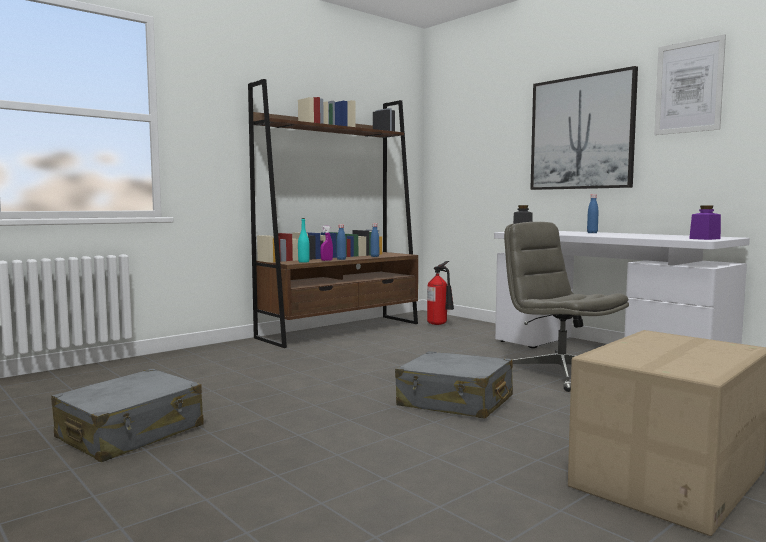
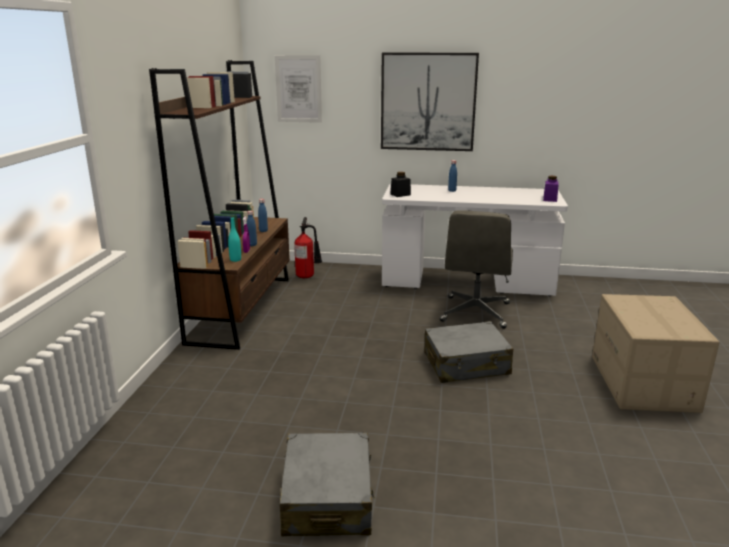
camera: 40 degrees left, 15 degrees up
(559, 374) = (475, 313): grey office chair -> grey office chair turned 90 degrees counterclockwise
(688, 87) = (518, 76): picture -> picture (298, 89)

